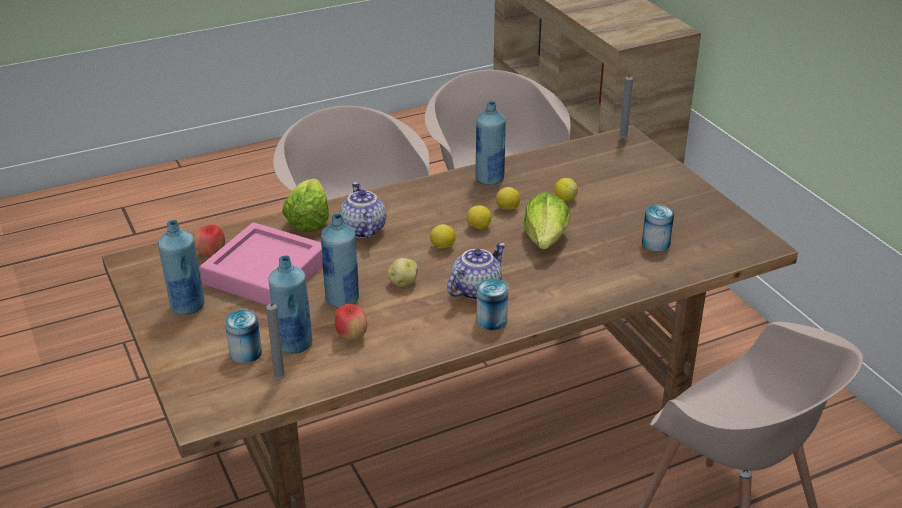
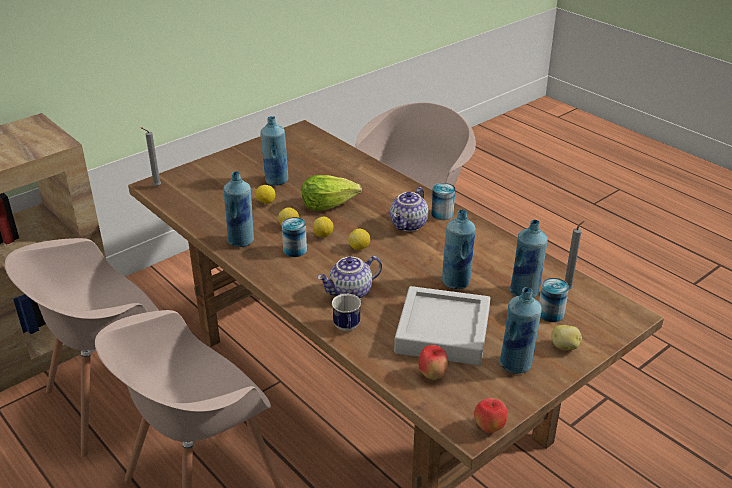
camera: 105 degrees left, 0 degrees up
(265, 273) = (443, 332): pink tray -> grey tray
(308, 220) = (347, 328): lettuce -> mug
(351, 337) = (498, 268): apple -> apple (489, 427)
(403, 282) = (418, 258): potato -> potato (565, 347)
(475, 289) = (409, 225): teapot -> teapot turned 90 degrees counterclockwise
(616, 211) = (276, 180): none -> blue bottle
(655, 243) = (316, 163): can -> can (295, 250)

